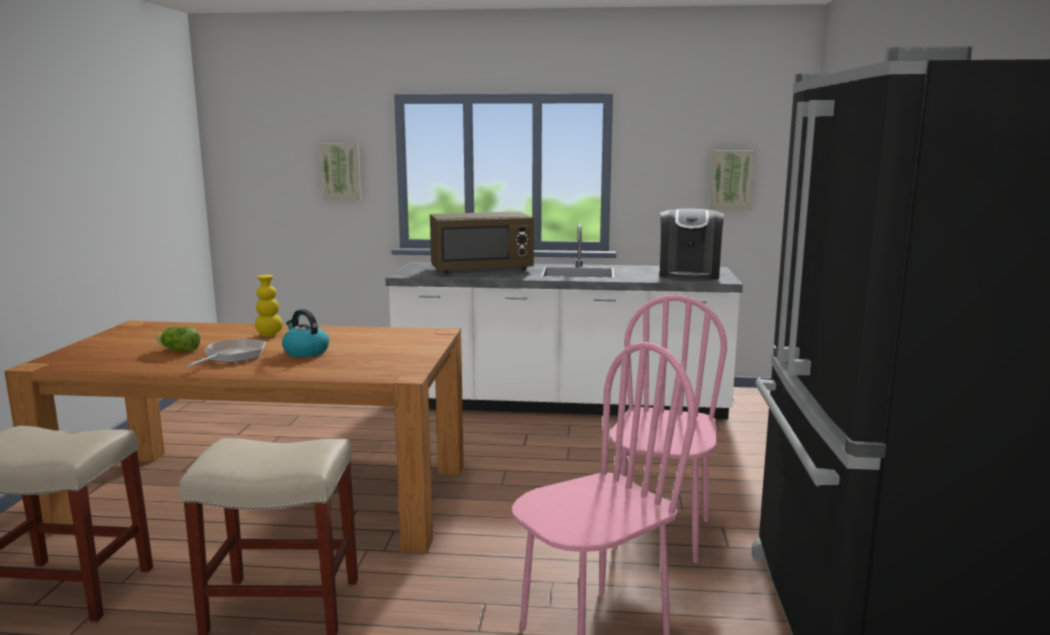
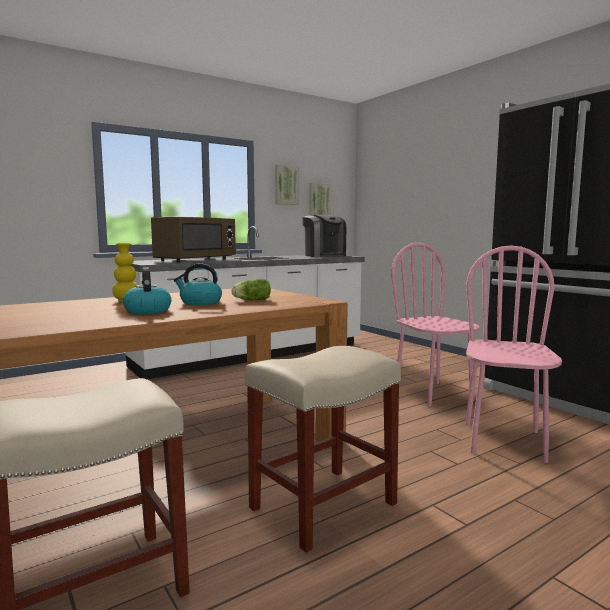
camera: 40 degrees left, 5 degrees down
(178, 350) = (72, 315): lettuce -> lettuce (251, 300)
(232, 356) = (147, 311): frying pan -> kettle
(341, 171) = (41, 185): picture -> picture (286, 185)

